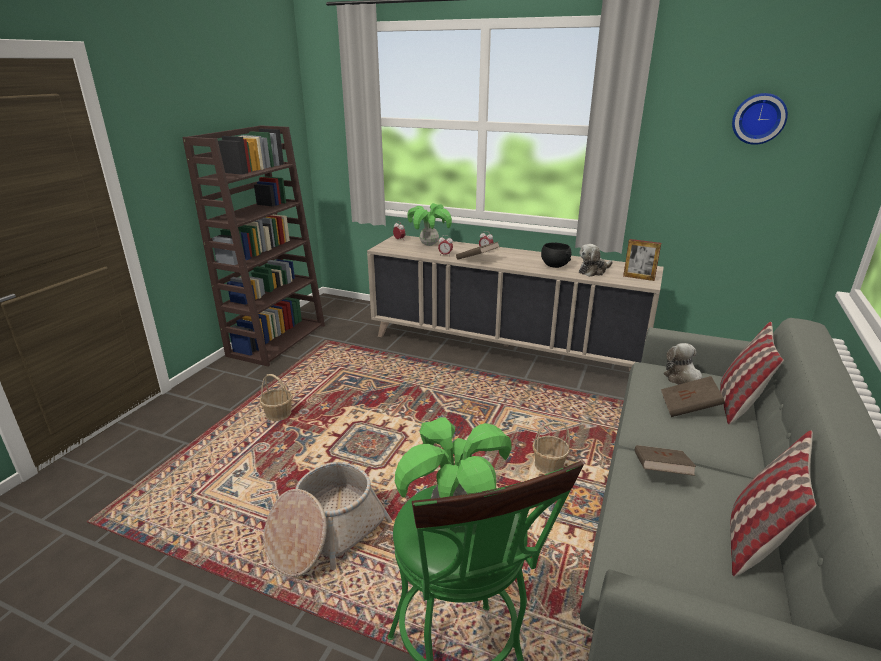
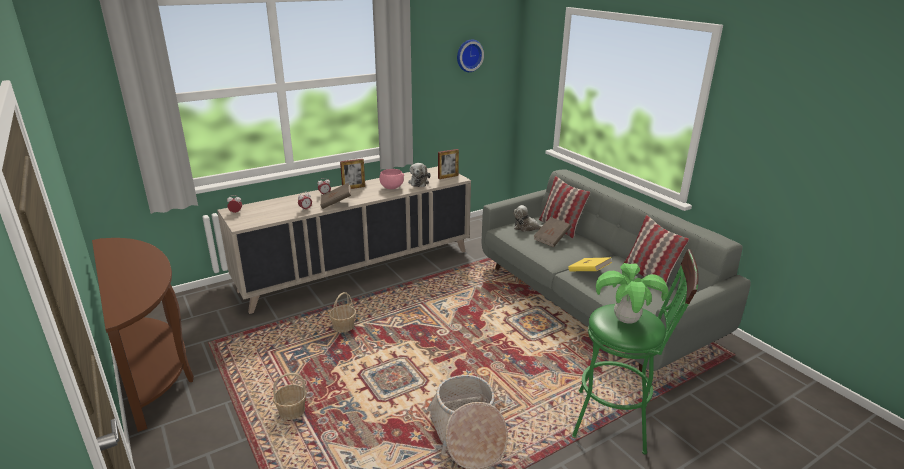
camera: 55 degrees left, 0 degrees up
(277, 339) = (155, 370): brown bookcase -> brown console table
(429, 244) = (271, 206): potted plant -> none
(521, 254) = (353, 187): none -> picture frame
(548, 465) = (496, 317): basket -> basket (343, 327)
(554, 266) = (391, 187): black bowl -> pink bowl
(660, 472) = (588, 272): brown book -> yellow book

